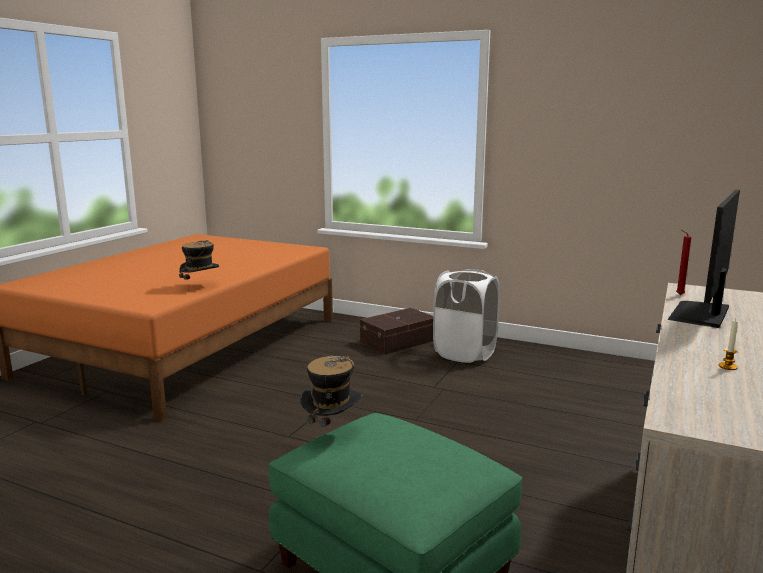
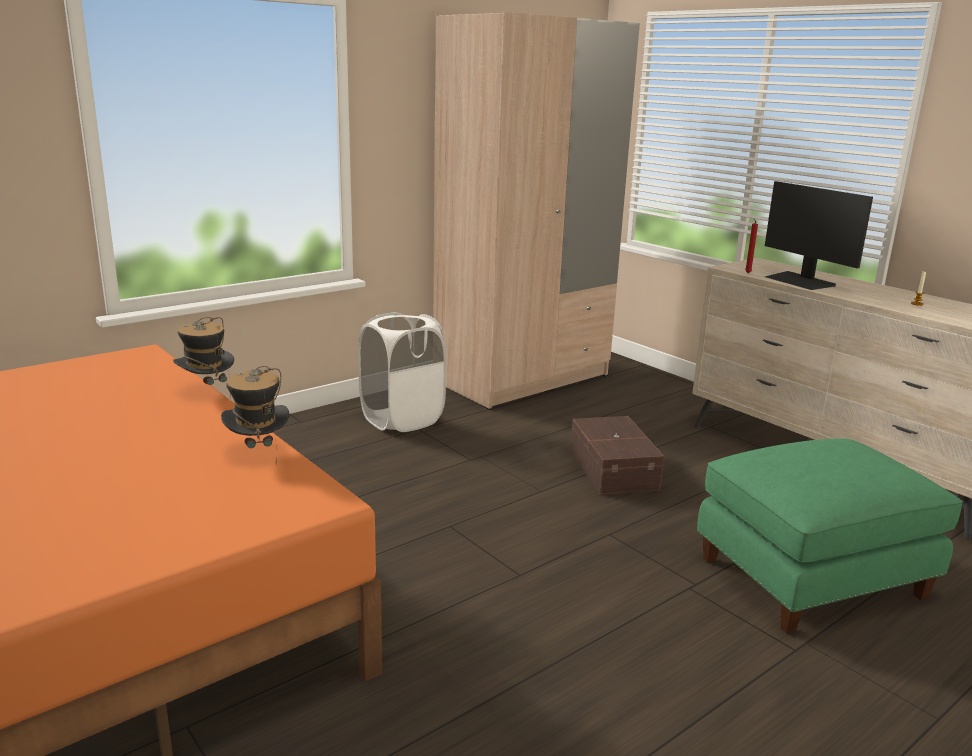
camera: 65 degrees left, 5 degrees up
(332, 430) = (780, 479): hat -> hat (207, 392)
(399, 341) = (317, 440): brown storage box -> brown storage box (614, 469)
(614, 372) = (522, 378): none -> beige wardrobe

